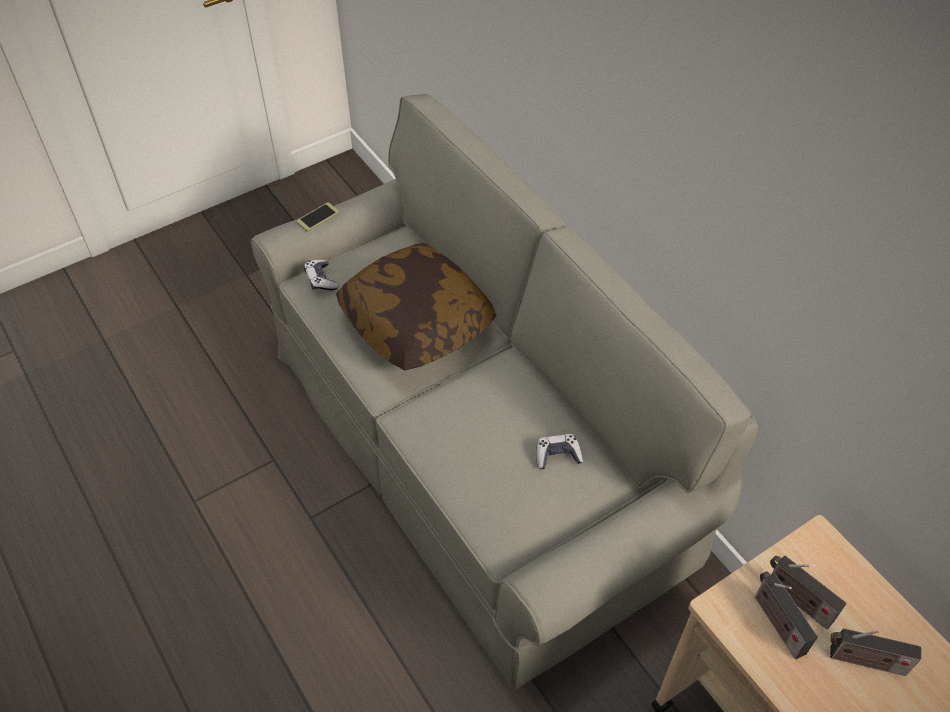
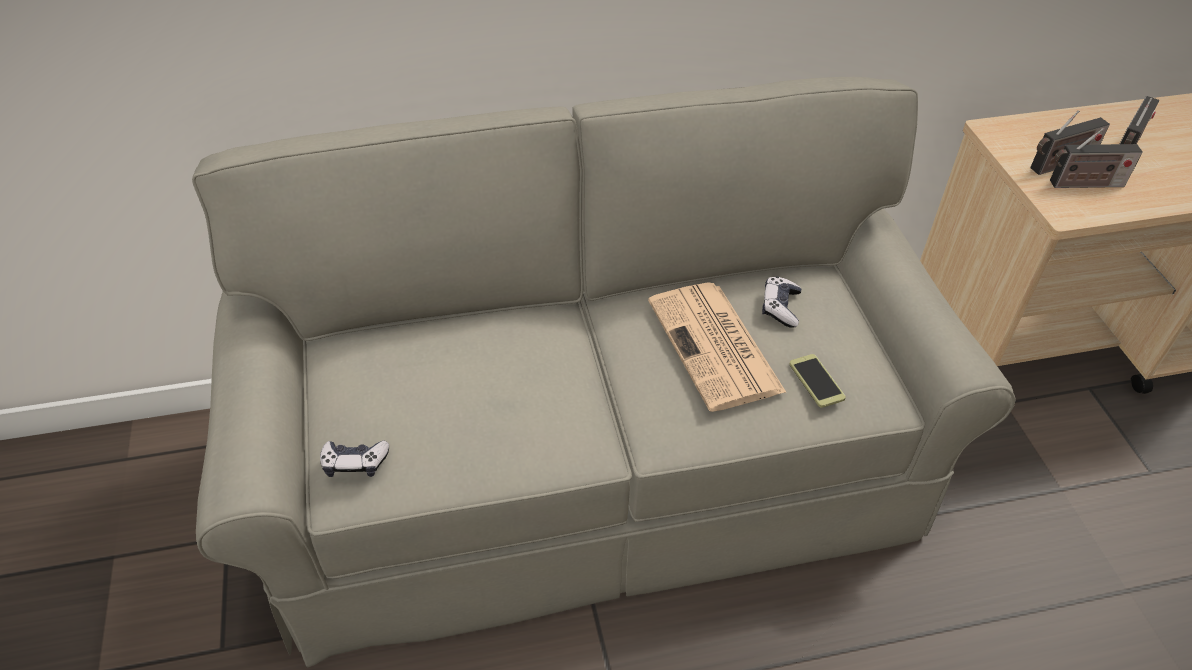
camera: 70 degrees left, 5 degrees down
(318, 217) = (241, 420): phone -> phone (816, 381)
(416, 323) = (507, 376): pillow -> none
(495, 425) = (716, 347): none -> newspaper

